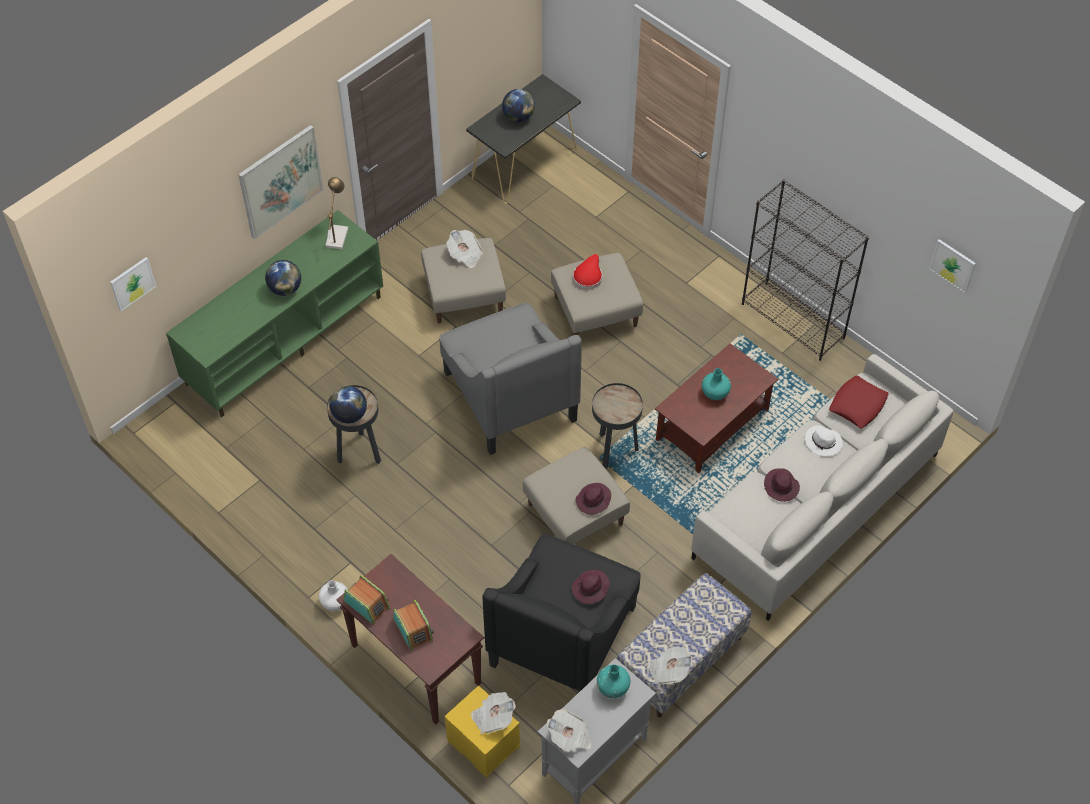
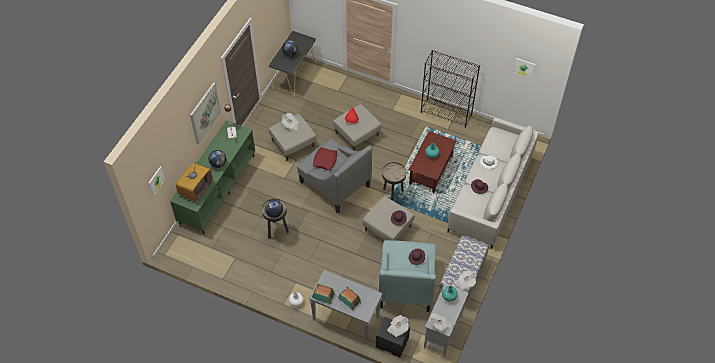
camera: 20 degrees left, 0 degrees up
(223, 323) = (196, 188): none -> television
(414, 664) = (345, 318): brown console table -> grey console table
(482, 745) = (391, 343): yellow nightstand -> black nightstand
(563, 634) = (406, 283): black armchair -> turquoise armchair
(857, 405) = (496, 142): red pillow -> red pillow (325, 160)

